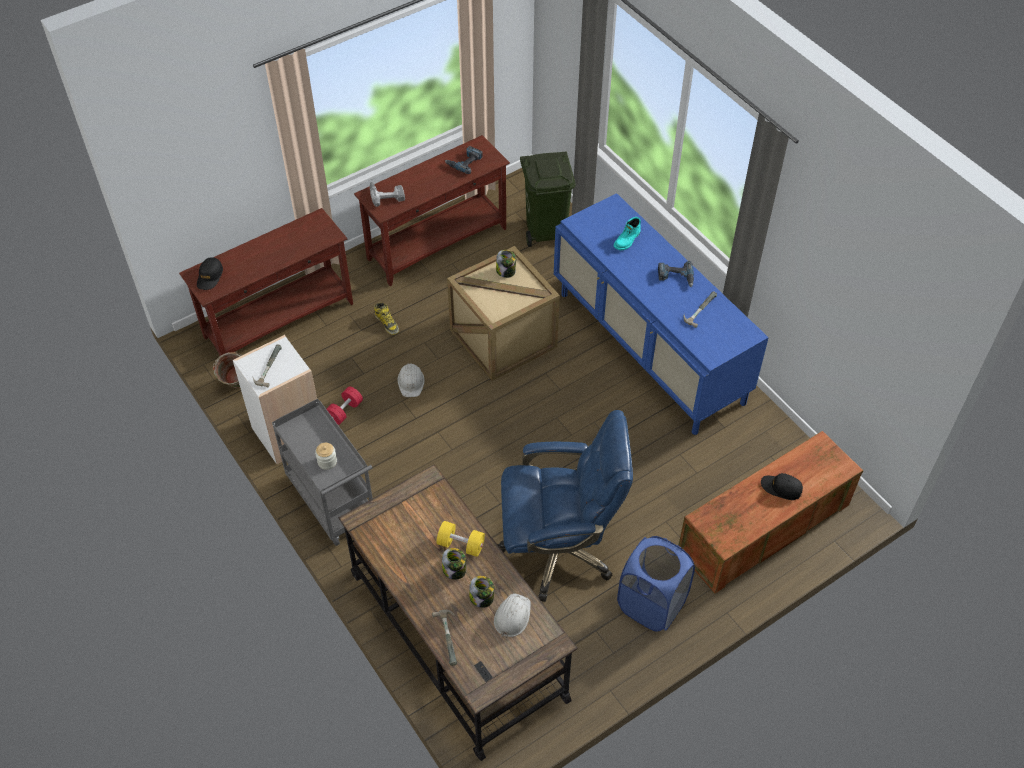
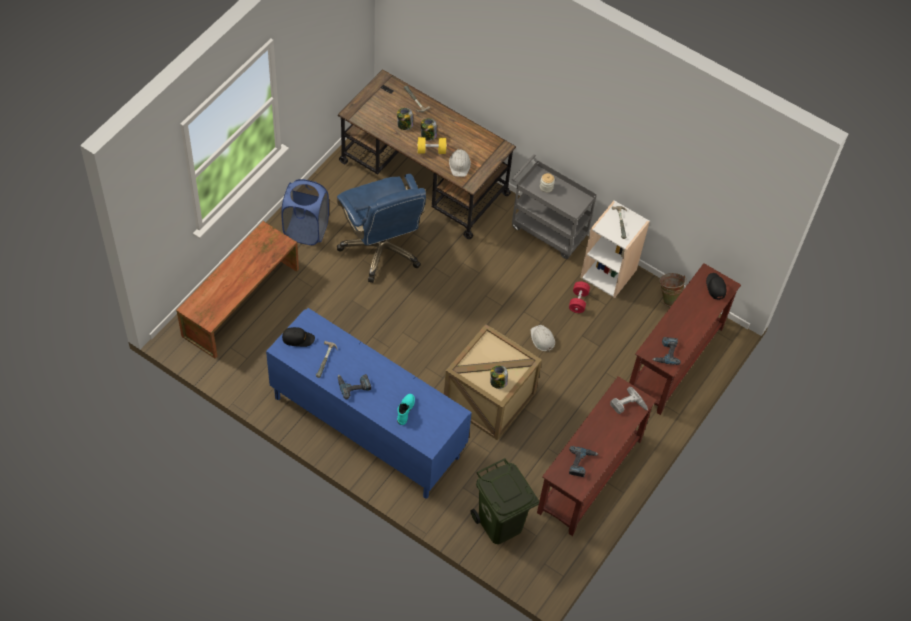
camera: 155 degrees right, 5 degrees up
(313, 229) = (666, 353): none -> power drill
(387, 323) = (588, 384): boot -> none
(512, 616) = (382, 120): white hard hat -> white hard hat (459, 164)
(557, 549) = (381, 247): blue office chair -> blue office chair turned 90 degrees counterclockwise
(781, 488) = (233, 279): black cap -> black cap (298, 338)

